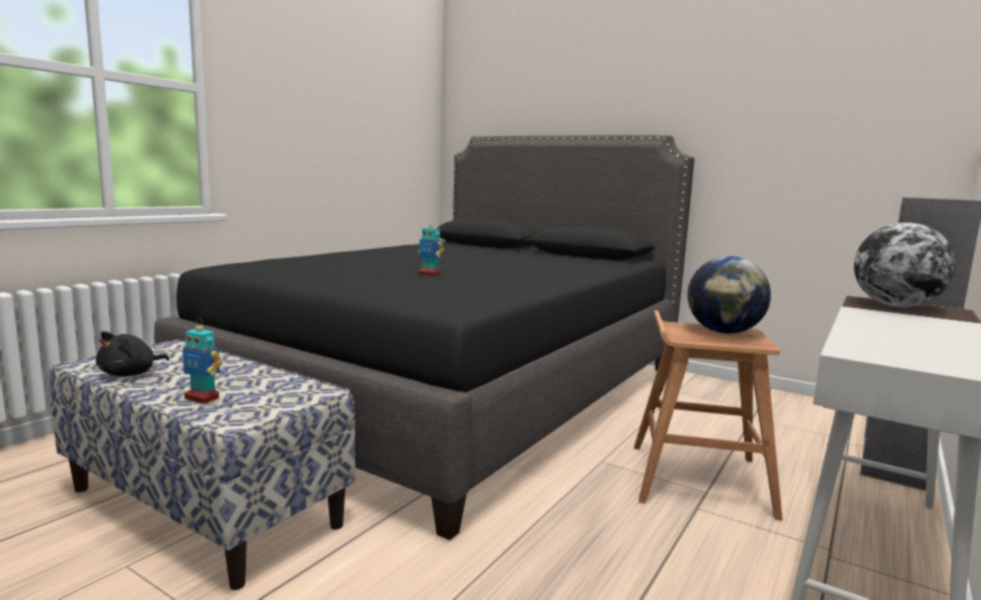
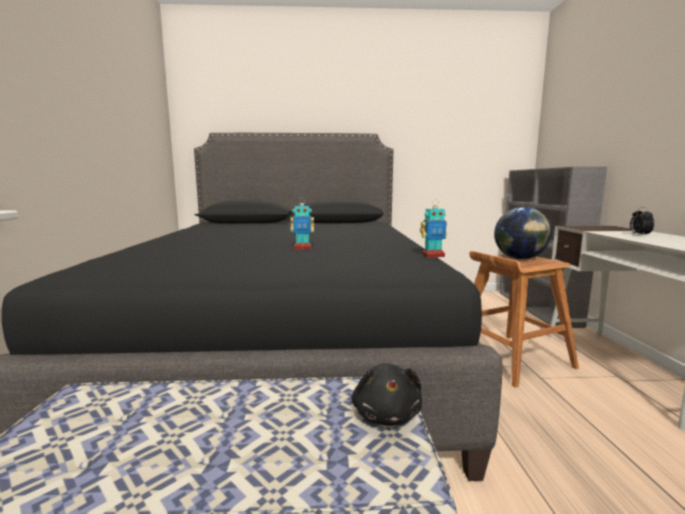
camera: 35 degrees left, 0 degrees up
(131, 374) = (108, 468): black plush toy -> black plush toy (386, 414)
(202, 398) = (299, 457): toy robot -> toy robot (433, 256)
(895, 306) = (594, 228): globe -> none
(906, 323) = (639, 235): none -> alarm clock

